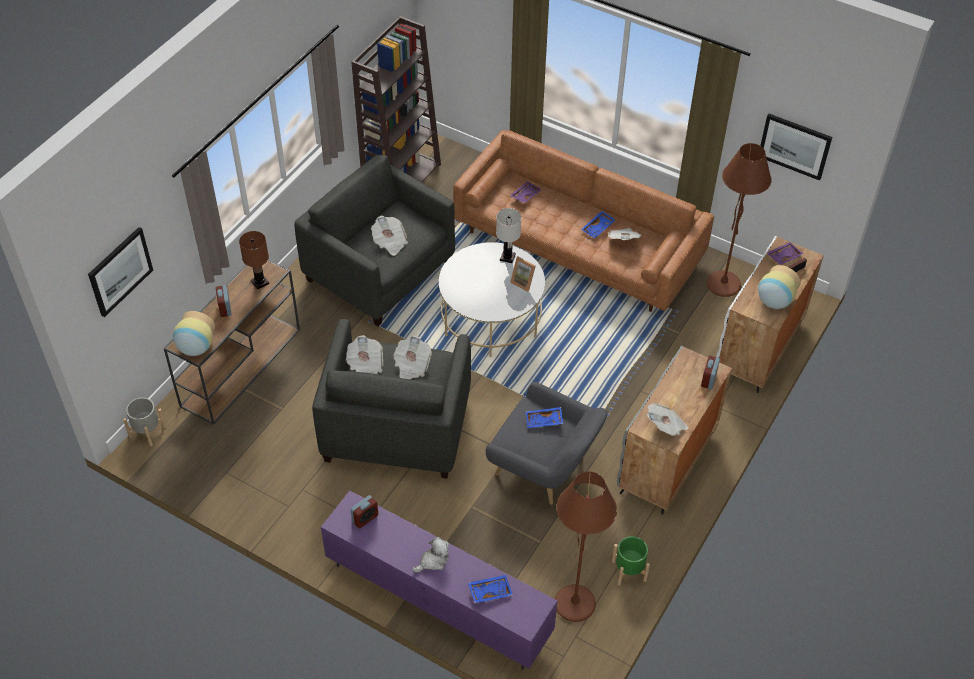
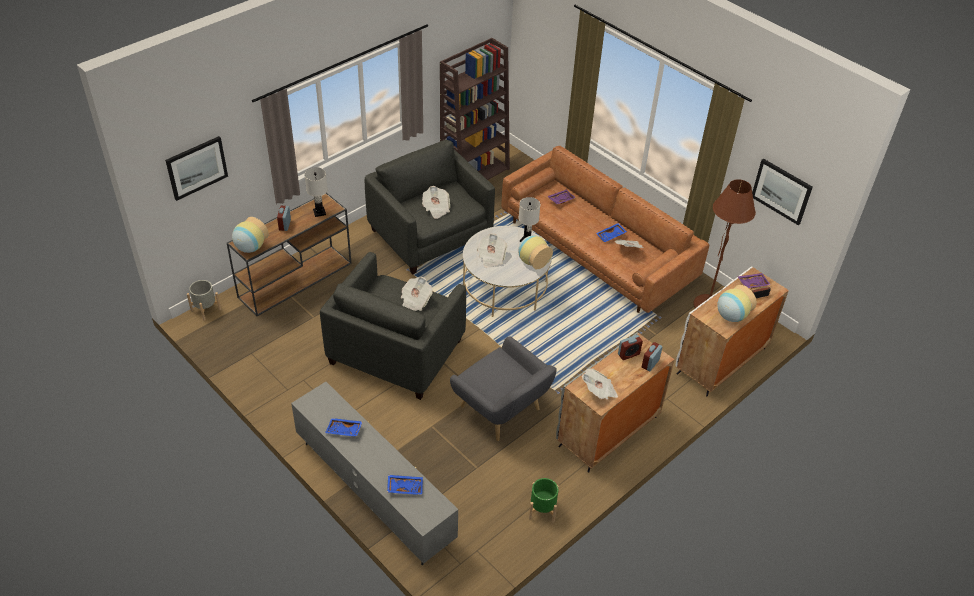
camera: 15 degrees right, 5 degrees down
(259, 282) = (319, 212): brown table lamp -> white table lamp
(365, 365) = (379, 292): newspaper -> newspaper (491, 257)
(365, 518) = (328, 405): alarm clock -> alarm clock (628, 354)
(433, 561) = (369, 451): plush toy -> none
(438, 602) = (375, 493): purple tv stand -> grey tv stand
(524, 282) = (532, 261): picture frame -> vase
(544, 421) = (507, 369): blue tray -> blue tray (344, 431)
(574, 604) = (486, 524): brown floor lamp -> none

